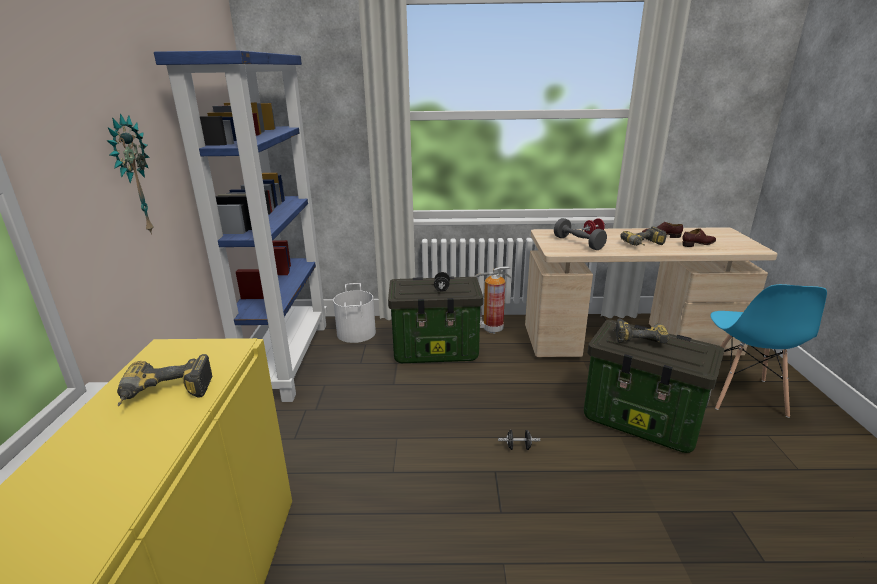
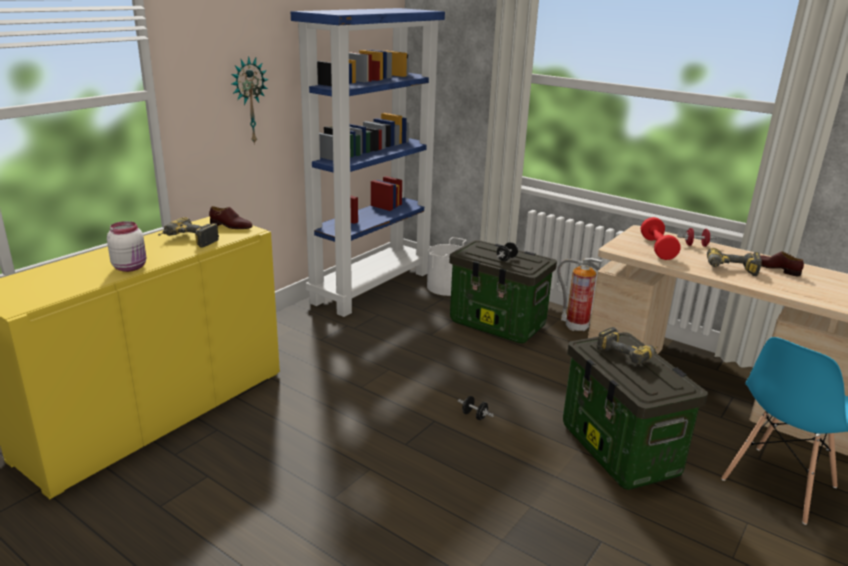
camera: 35 degrees right, 0 degrees up
(126, 482) = (131, 267): none -> white jar
(578, 243) = (657, 248): grey dumbbell -> red dumbbell
(698, 244) = (806, 288): brown shoe -> brown shoe (231, 226)

